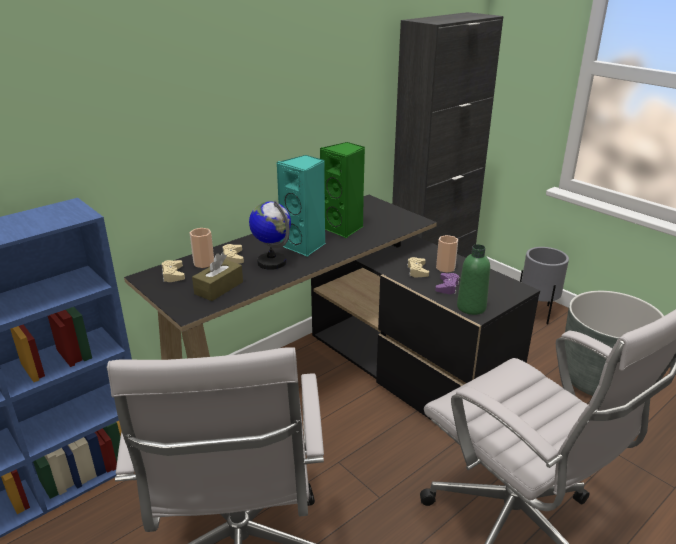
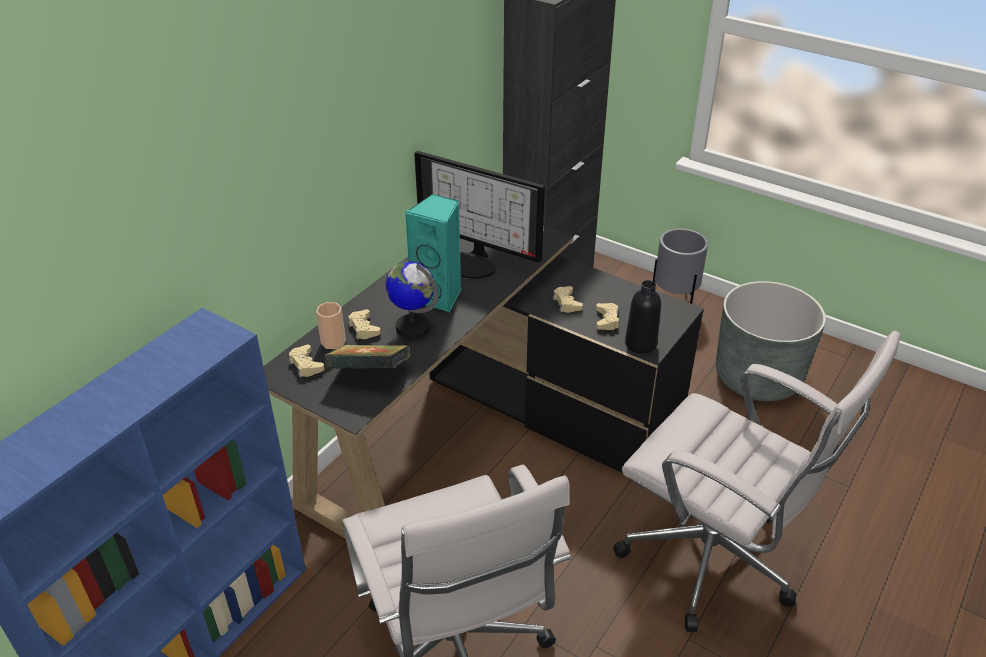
camera: 15 degrees left, 10 degrees up
(219, 288) = (370, 374): brown tissue box -> book
(344, 228) = (472, 262): green speaker -> monitor
(445, 268) = (596, 293): cup -> none
(447, 287) = (607, 320): purple game controller -> beige game controller
(471, 307) = (640, 344): green bottle -> black bottle

